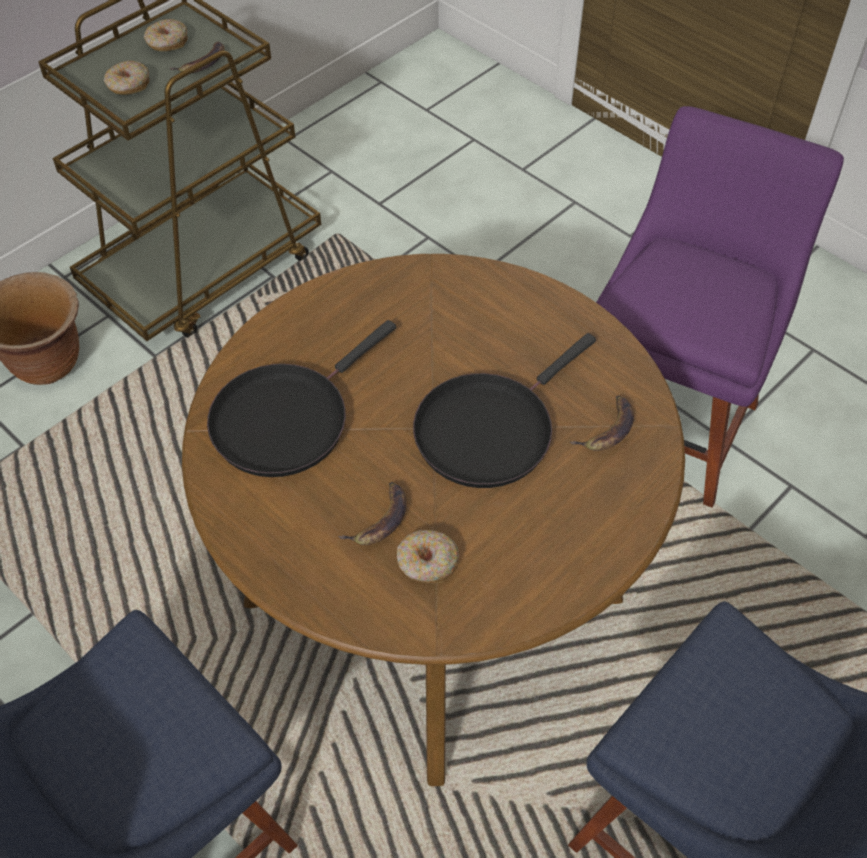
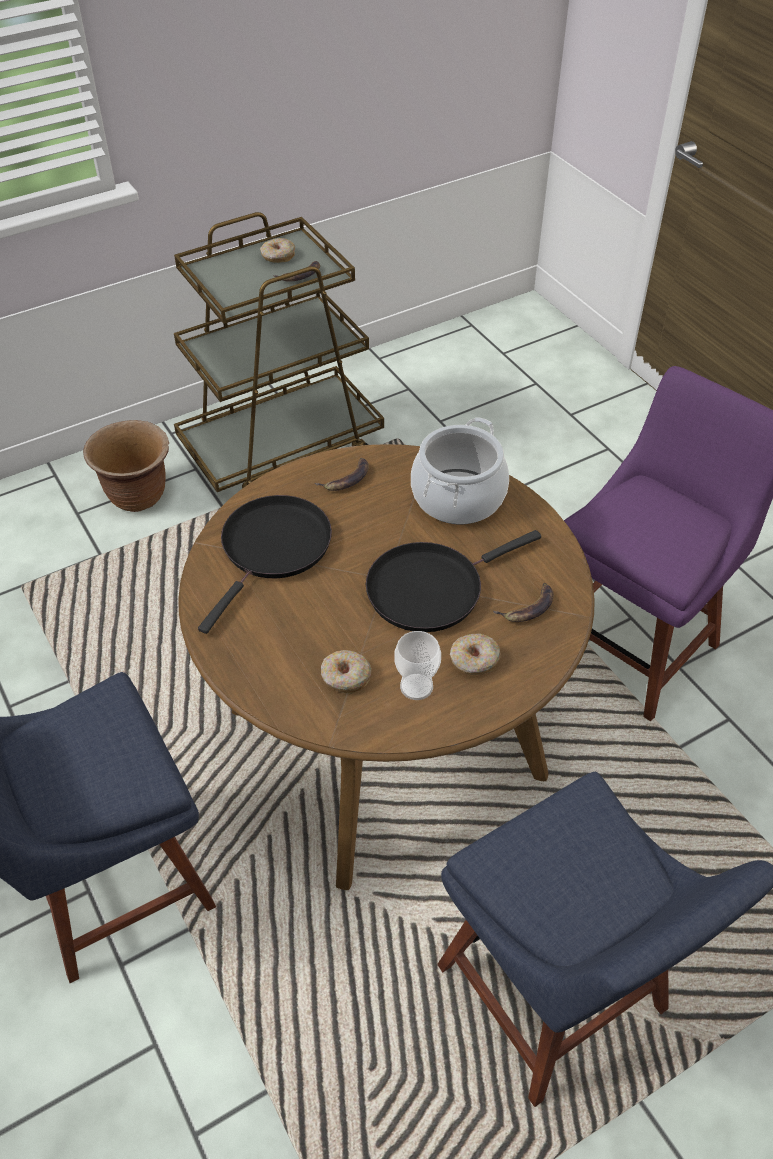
camera: 15 degrees right, 5 degrees down
(128, 85) = (237, 283): donut -> donut (474, 660)
(286, 419) = (273, 549): black frying pan -> black frying pan turned 150 degrees clockwise
(380, 519) = (320, 637): banana -> banana (347, 479)
(483, 309) = (458, 497): none -> cooking pot
(513, 555) = (416, 686): none -> cup

